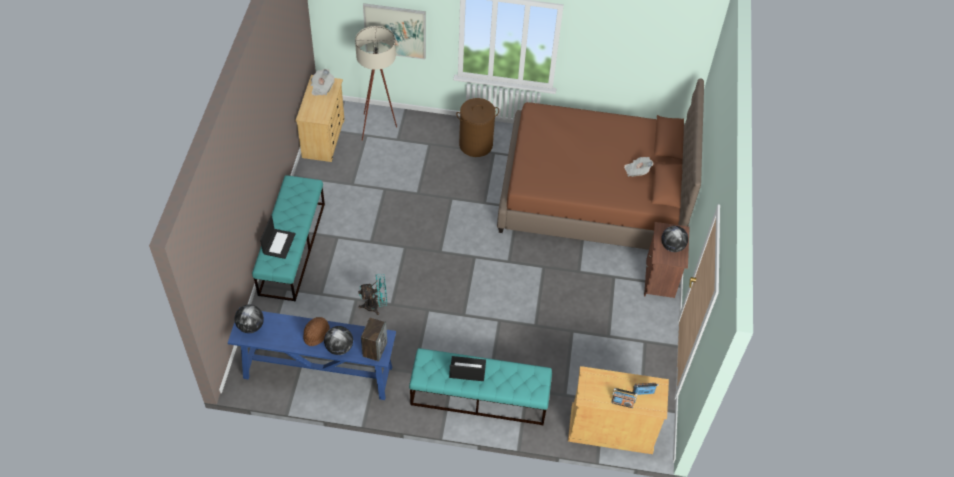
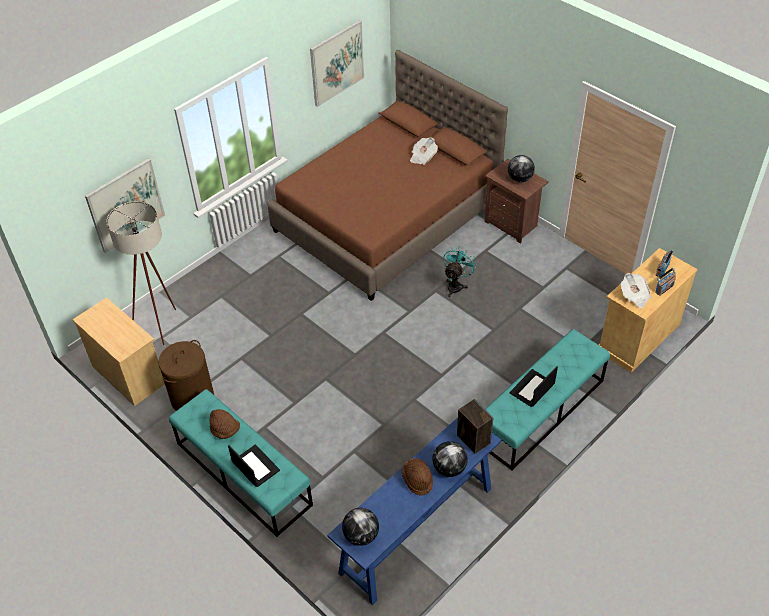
camera: 50 degrees left, 5 degrees down
(295, 210) = (225, 430): none -> brown hat
(322, 88) = (100, 319): newspaper -> newspaper (634, 296)
(375, 305) = (375, 439): turquoise fan -> turquoise fan (456, 285)
(476, 144) = (256, 263): brown laundry basket -> brown laundry basket (192, 398)
(638, 51) = (337, 63): none -> picture

